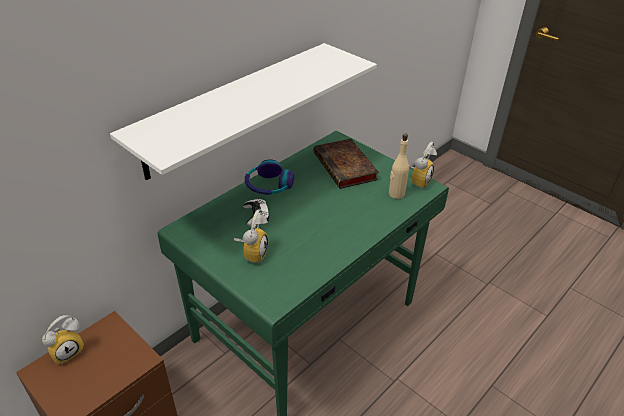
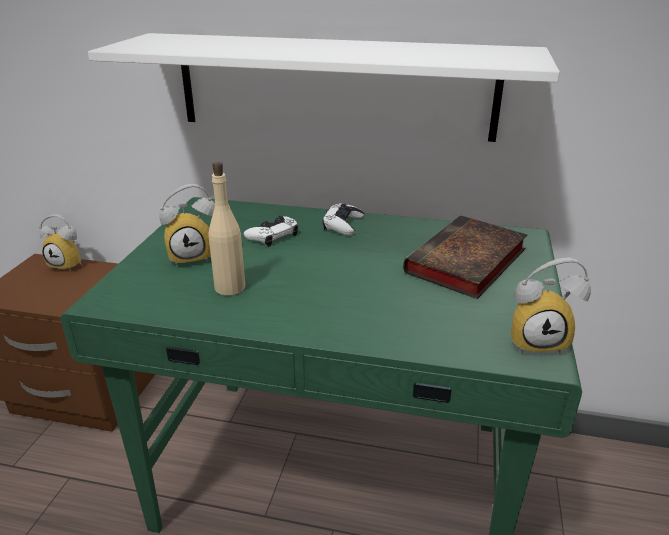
camera: 60 degrees right, 10 degrees down
(268, 185) = (343, 224): headphones -> white game controller
(396, 194) = (464, 328): beige bottle -> beige bottle (229, 287)

